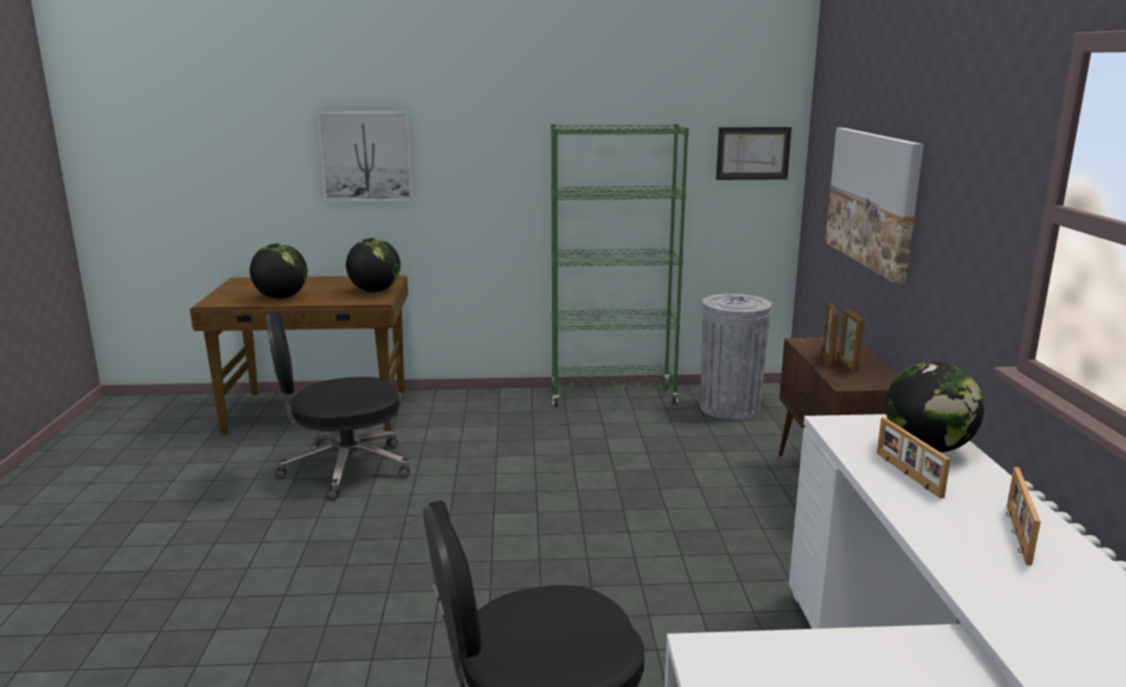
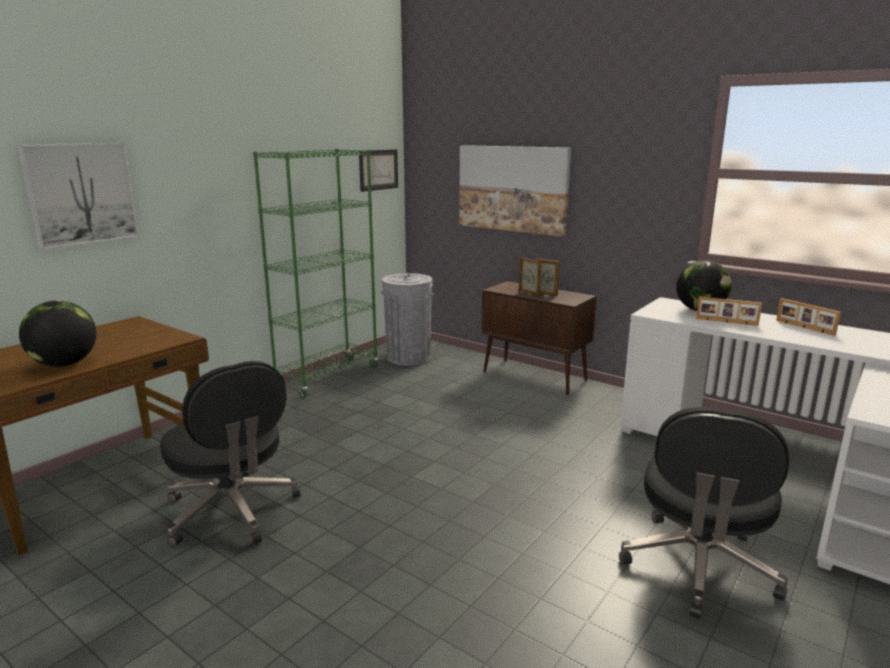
camera: 50 degrees left, 0 degrees up
(343, 469) = (232, 511): black office chair -> black office chair turned 60 degrees counterclockwise
(375, 291) = (152, 333): globe -> none

